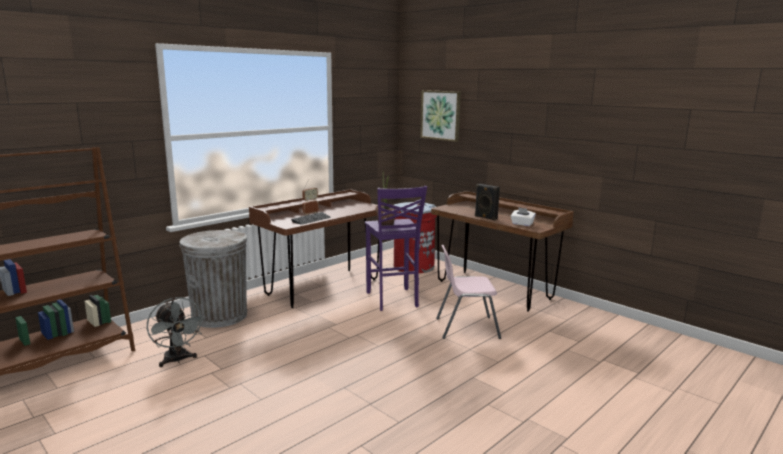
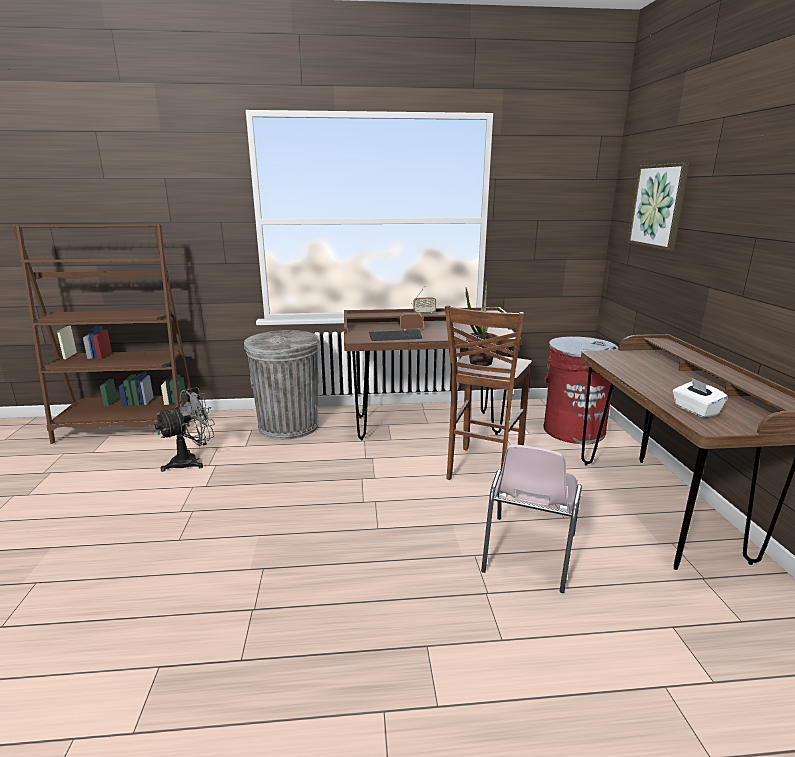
camera: 40 degrees right, 5 degrees up
(177, 360) = (191, 461): grey fan -> grey fan turned 135 degrees counterclockwise
(393, 300) = (482, 470): purple stool -> brown stool
(466, 328) = (527, 553): pink chair -> pink chair turned 105 degrees counterclockwise
(485, 217) = (643, 383): black speaker -> none

